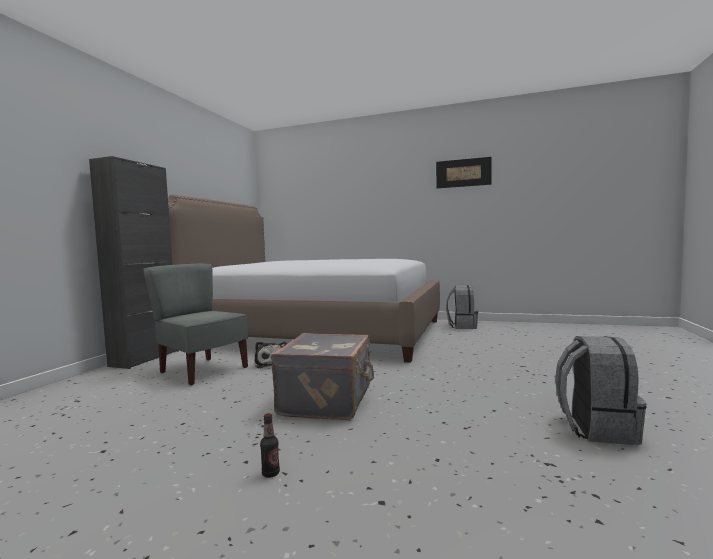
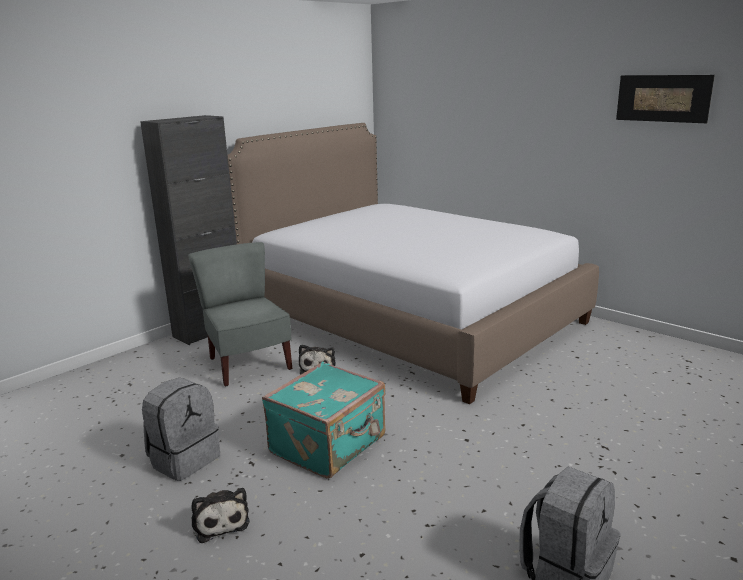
camera: 25 degrees right, 15 degrees up
(270, 473) = (220, 521): bottle -> plush toy
(328, 401) = (329, 445): grey suitcase -> turquoise suitcase
(462, 326) = (614, 342): grey backpack -> grey backpack (184, 459)

